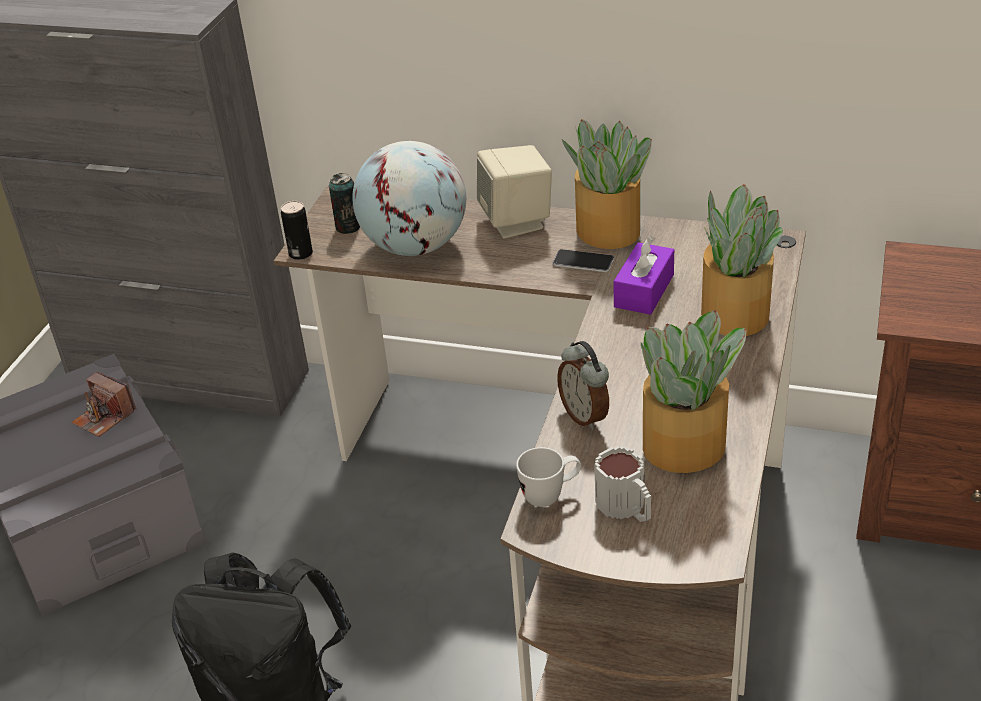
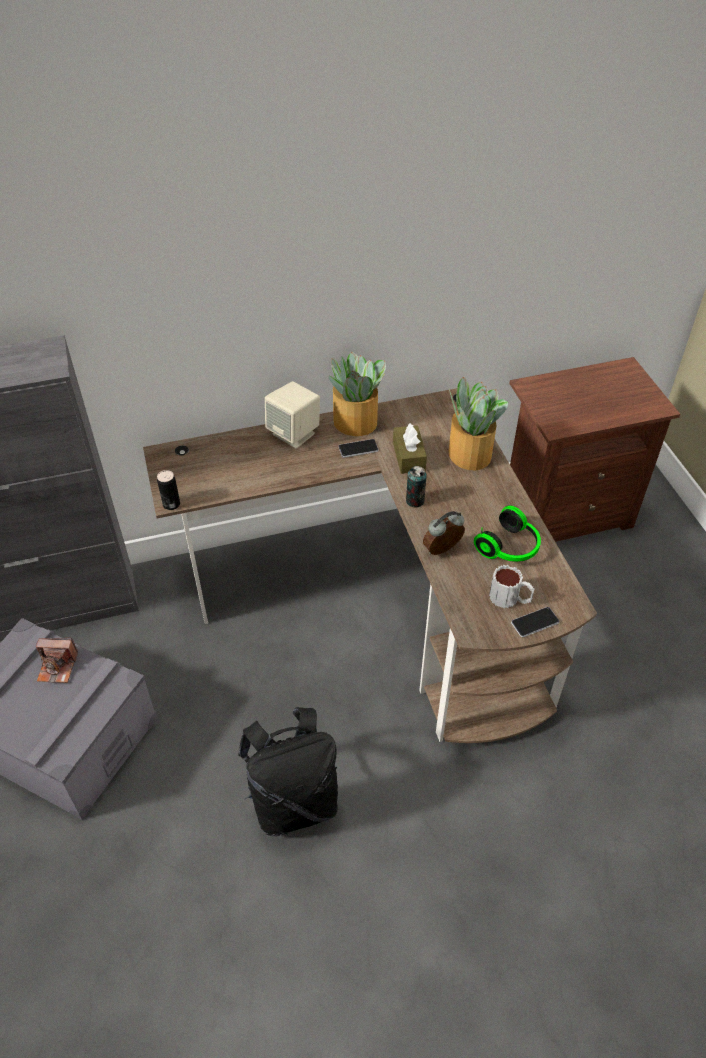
camera: 35 degrees left, 10 degrees up
(348, 227) = (186, 473): can -> can (415, 501)
(415, 246) = (244, 472): globe -> none
(550, 495) = (465, 608): white mug -> none
(585, 416) = (443, 551): alarm clock -> alarm clock turned 120 degrees clockwise
(634, 552) = (535, 622): none -> phone
(644, 291) = (408, 456): purple tissue box -> brown tissue box
(686, 446) = (510, 548): potted plant -> headphones

